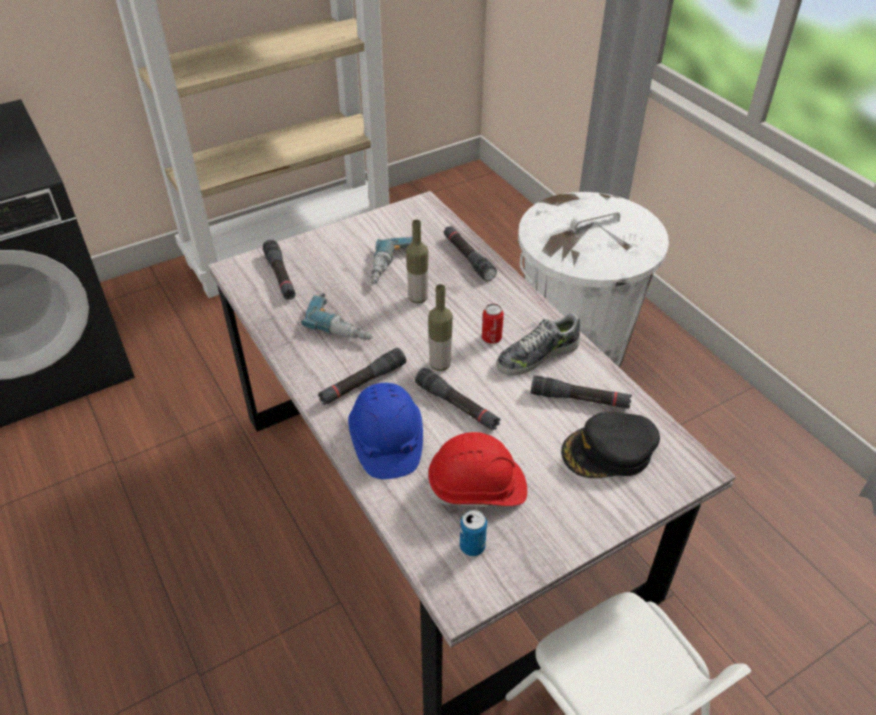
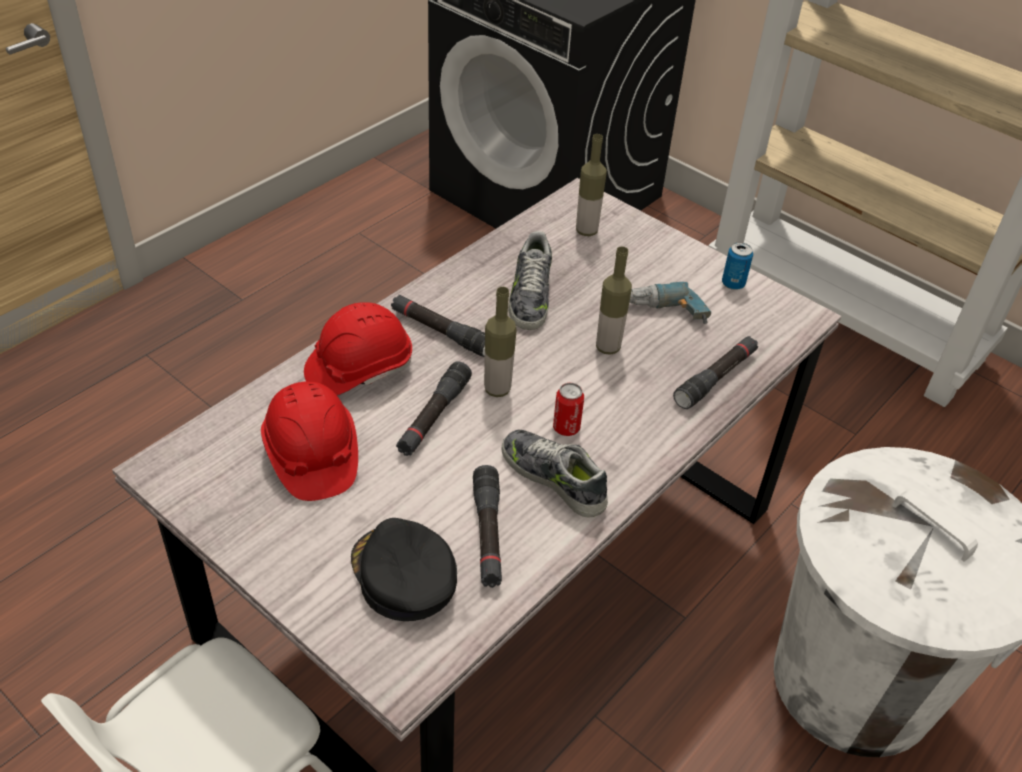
camera: 70 degrees right, 0 degrees up
(280, 276) = (586, 231): black flashlight -> bottle
(343, 324) = (530, 296): power drill -> shoe
(386, 442) = (359, 369): blue hard hat -> red hard hat
(472, 546) = (228, 465): can -> can (733, 284)

